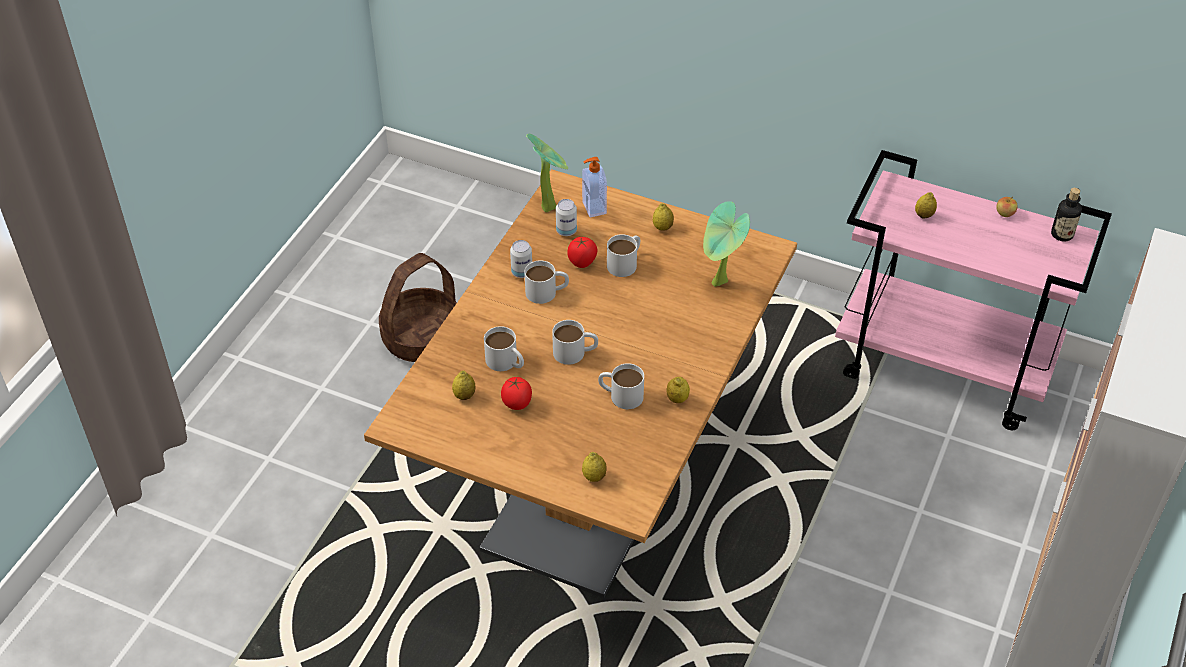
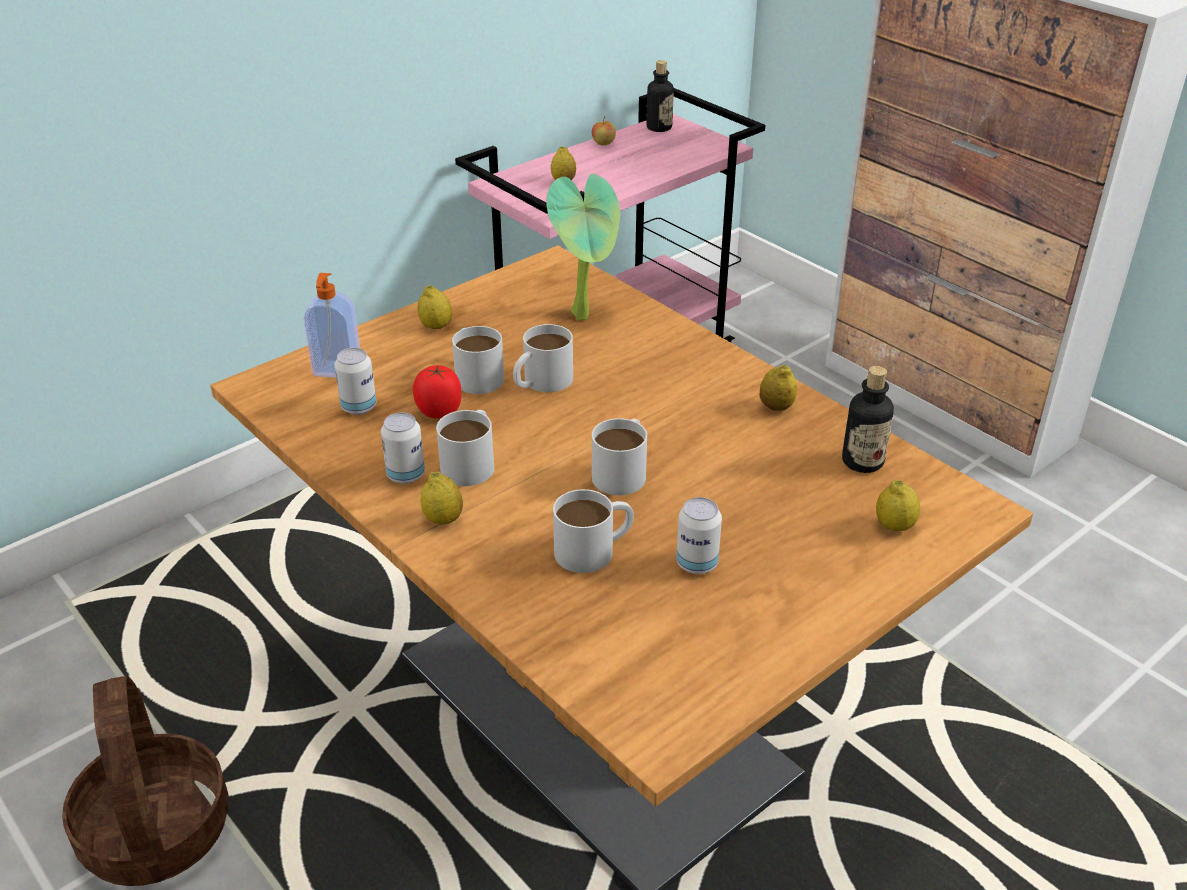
camera: 65 degrees left, 10 degrees down
(464, 395) = (639, 620): lemon -> lemon (443, 519)
(517, 404) = (697, 563): tomato -> can
(550, 206) = (288, 407): potted plant -> none
(620, 395) = (739, 454): white mug -> white mug (541, 382)
(646, 450) = (862, 461): none -> bottle

